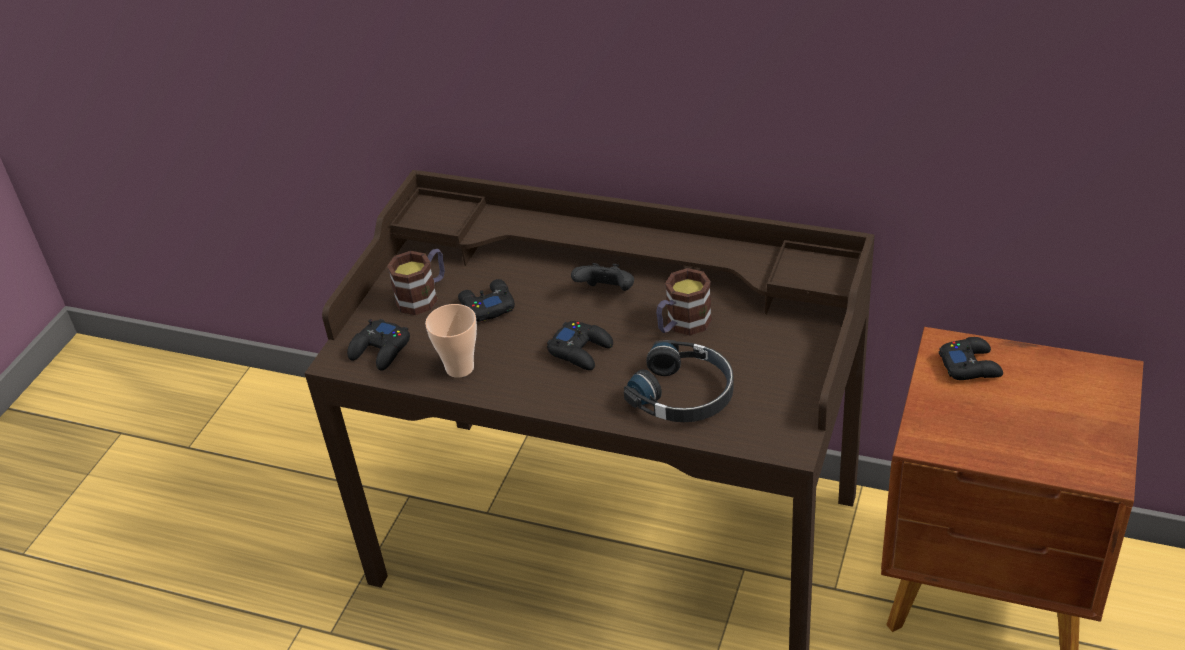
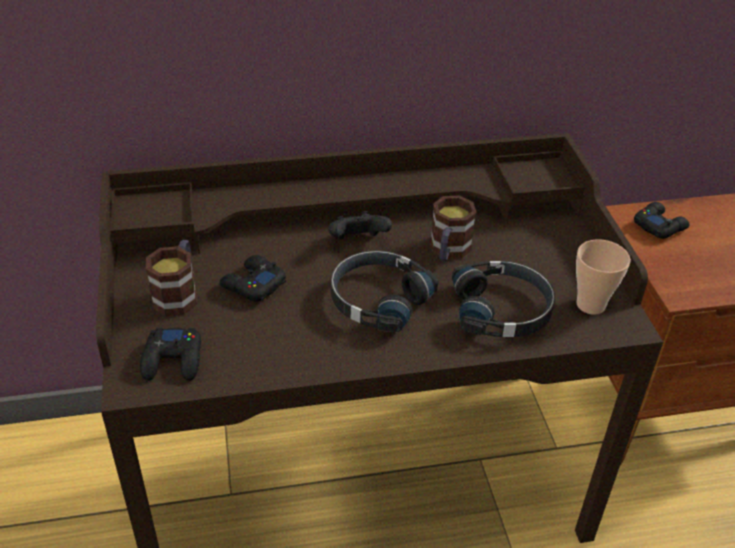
camera: 35 degrees left, 0 degrees up
(460, 368) = (272, 352): cup -> cup (590, 305)
(581, 350) = (378, 299): black game controller -> black headphones

